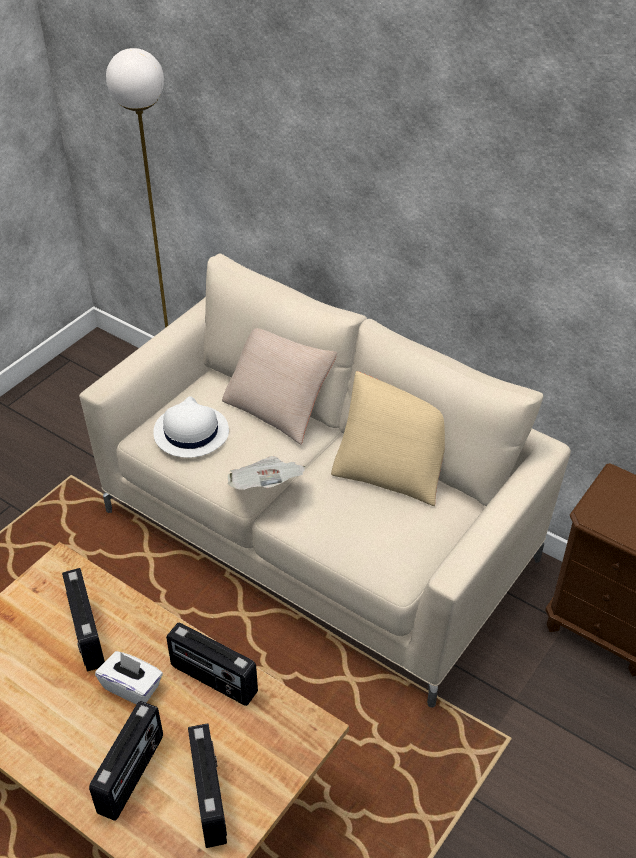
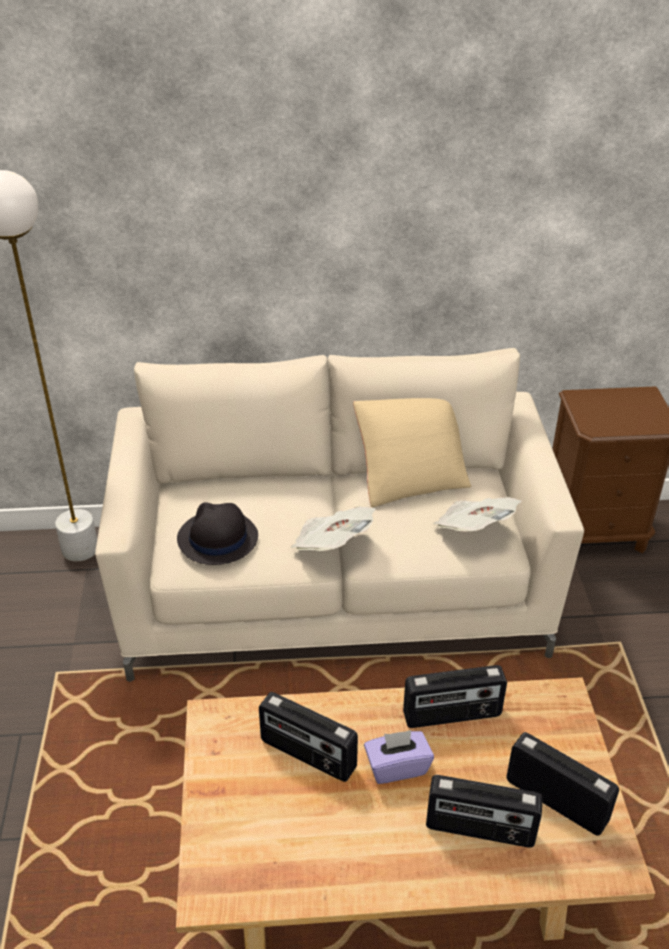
camera: 40 degrees left, 5 degrees down
(132, 687) = (397, 766): white tissue box -> purple tissue box
(132, 775) = (480, 830): radio -> radio turned 120 degrees clockwise
(190, 432) = (217, 538): white hat -> black hat
(279, 406) = (267, 480): beige pillow -> none
(391, 543) = (474, 529): none -> newspaper

